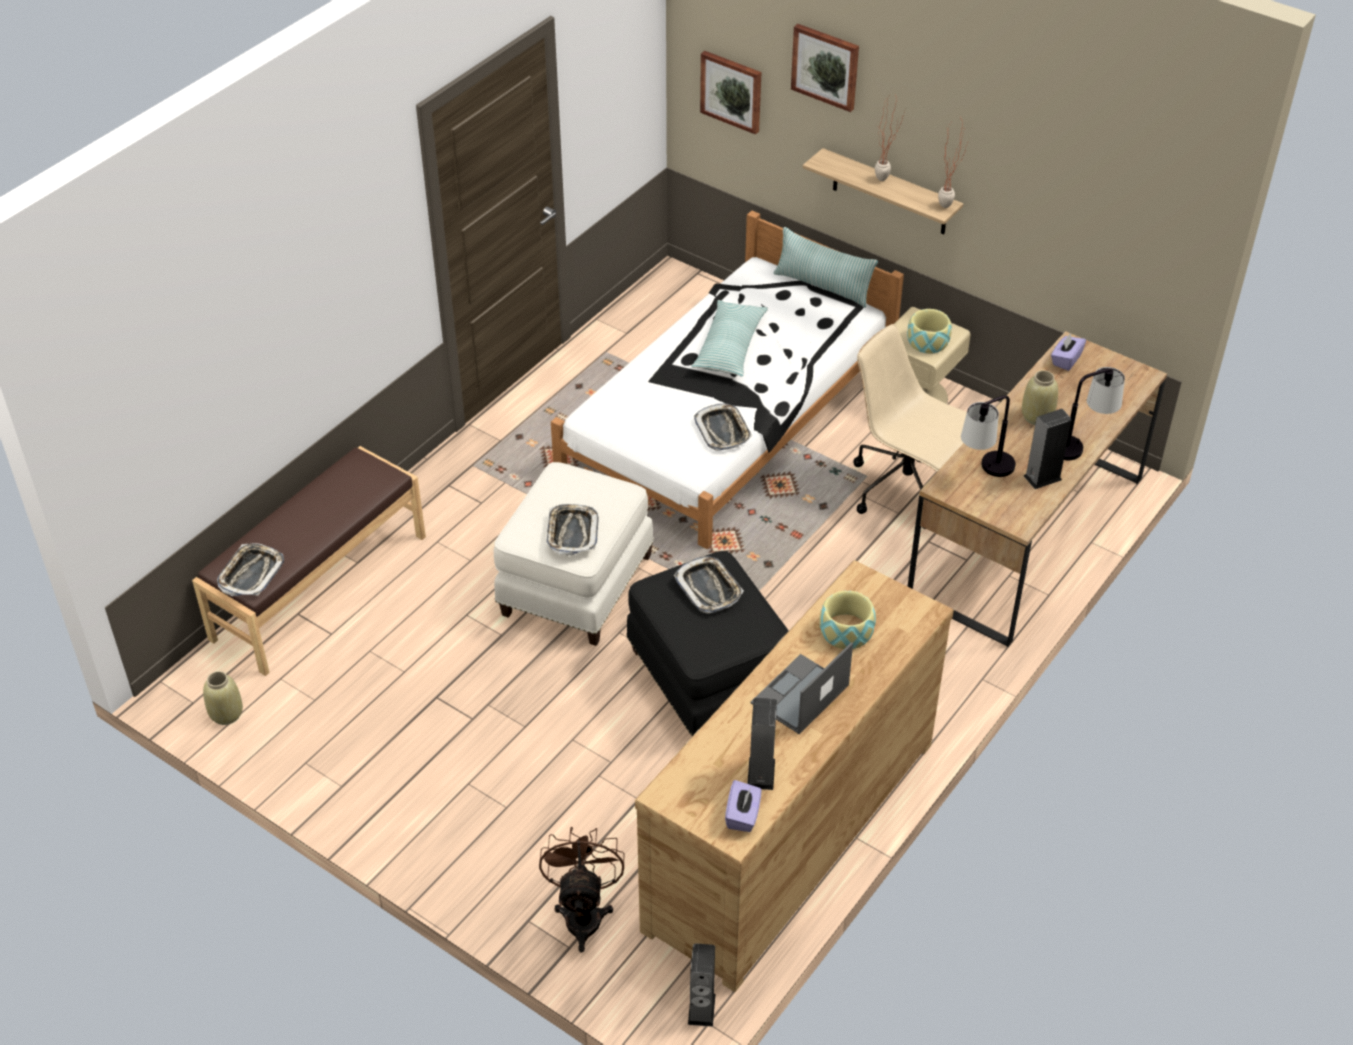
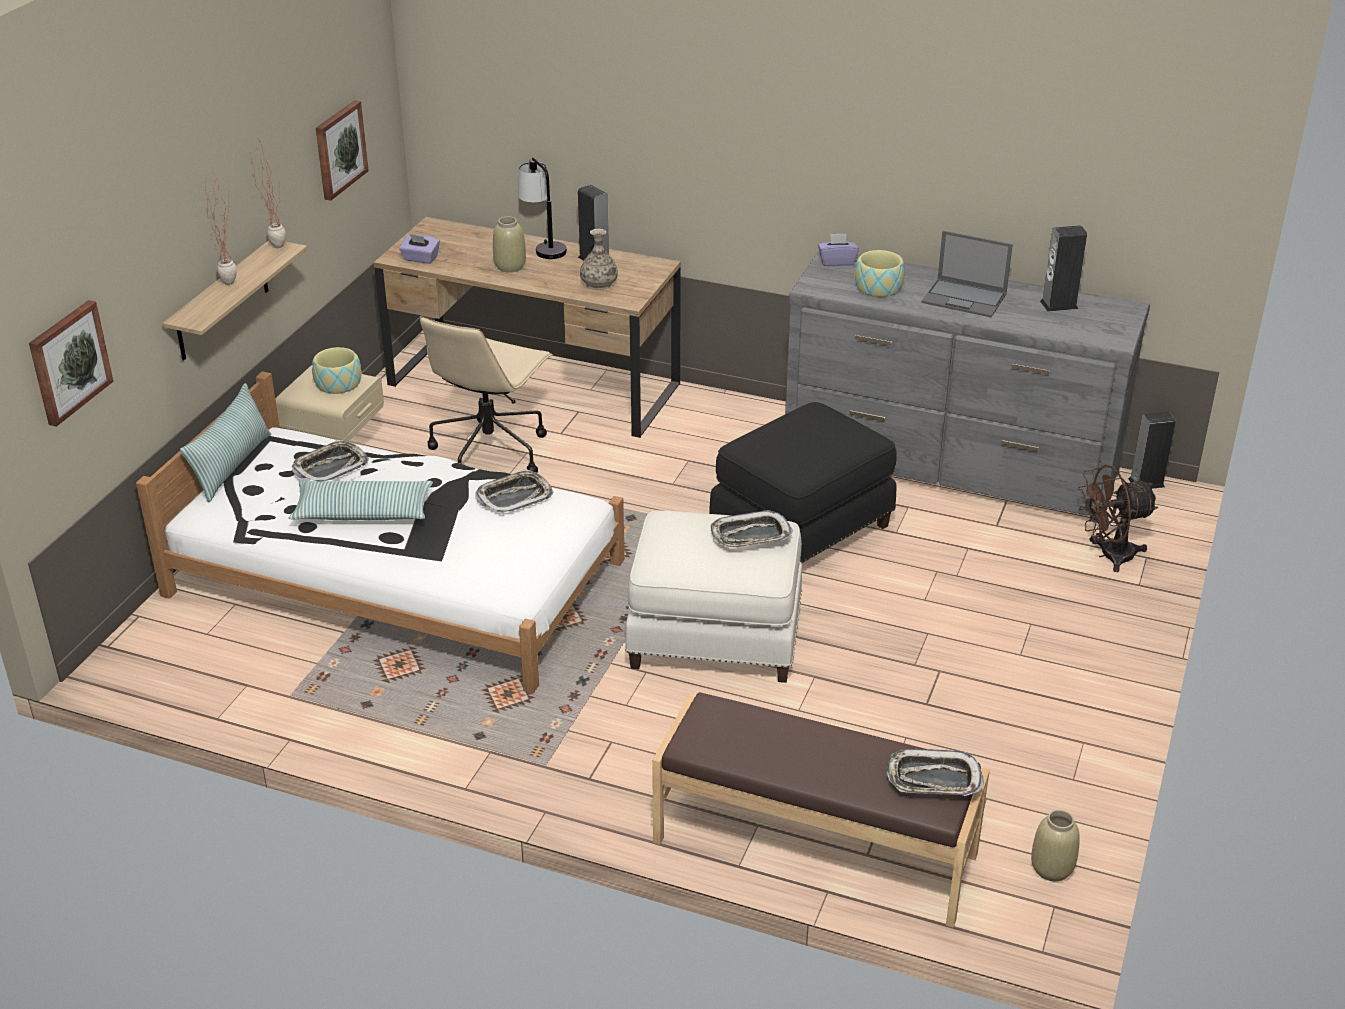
camera: 105 degrees left, 10 degrees down
(709, 588) = (784, 443): tray -> tray (330, 467)
(743, 816) = (1106, 307): purple tissue box -> purple tissue box (837, 262)
(788, 834) = (950, 465): brown dresser -> grey dresser
(826, 66) = (140, 219): picture -> picture (339, 149)
(985, 472) = (599, 284): table lamp -> vase

